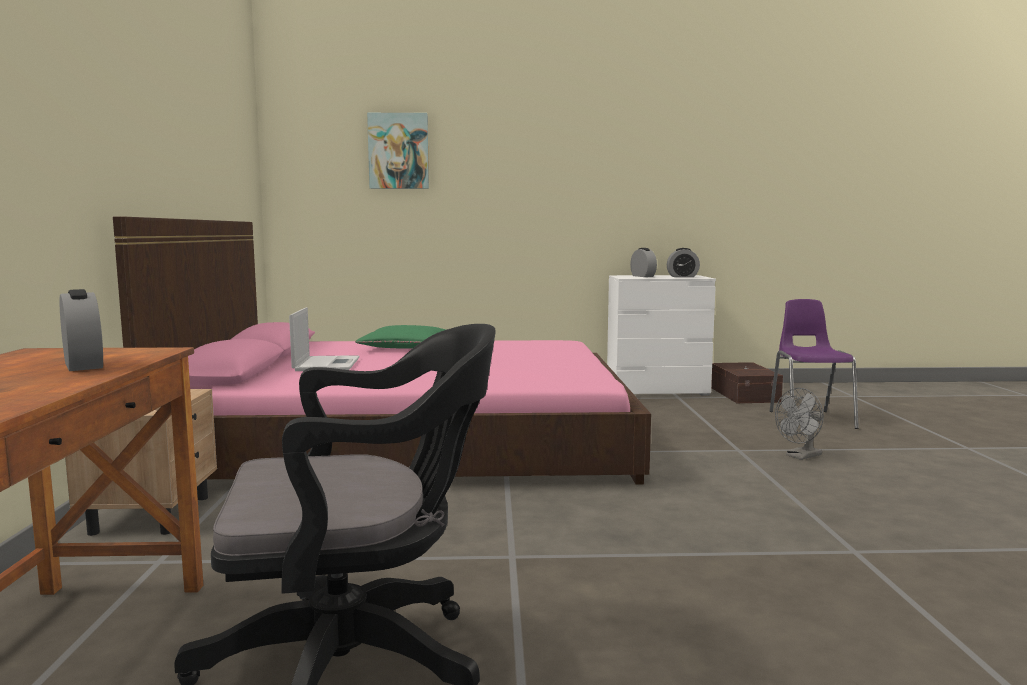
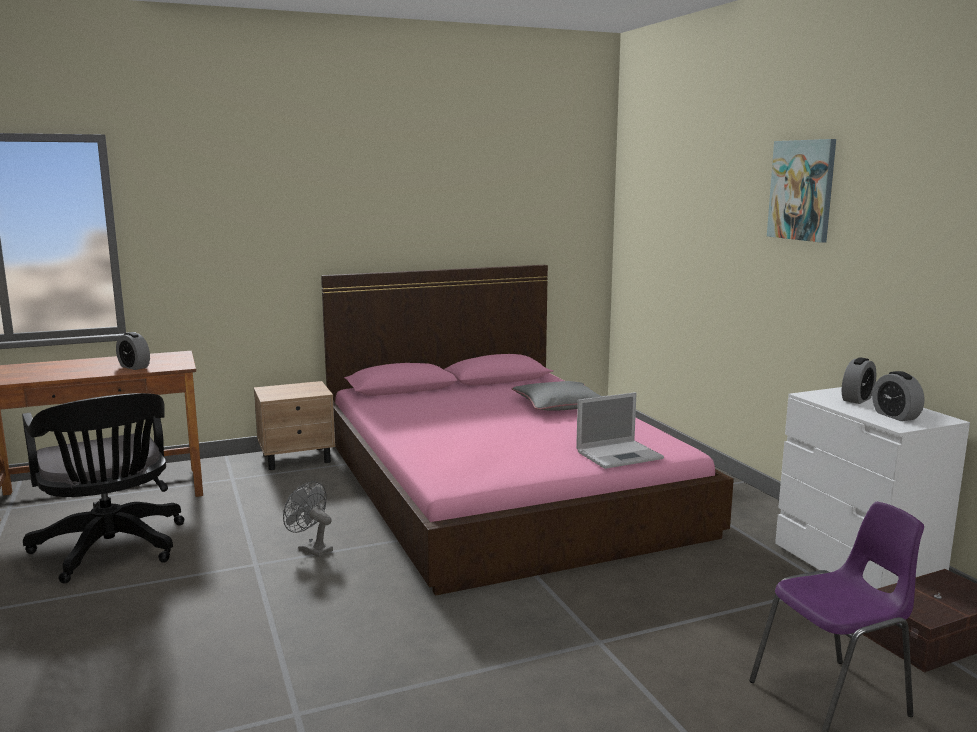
camera: 70 degrees right, 5 degrees up
(83, 365) = (134, 367): alarm clock -> alarm clock turned 90 degrees clockwise
(326, 364) = (452, 400): laptop -> laptop (620, 454)
(398, 151) = (690, 198): picture -> picture (802, 190)
(406, 347) = (560, 405): green pillow -> grey pillow
(800, 456) = (607, 687): grey fan -> grey fan (311, 549)

